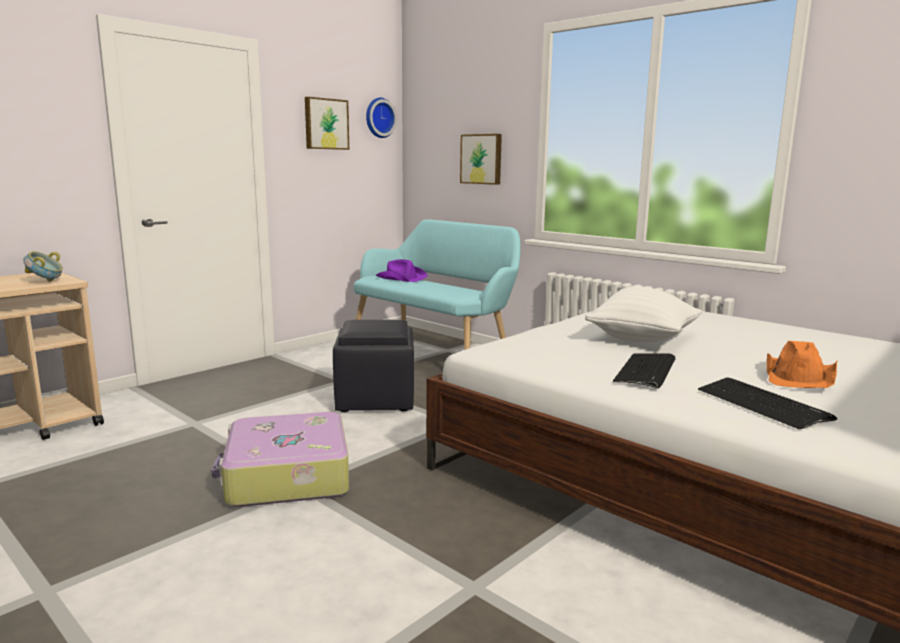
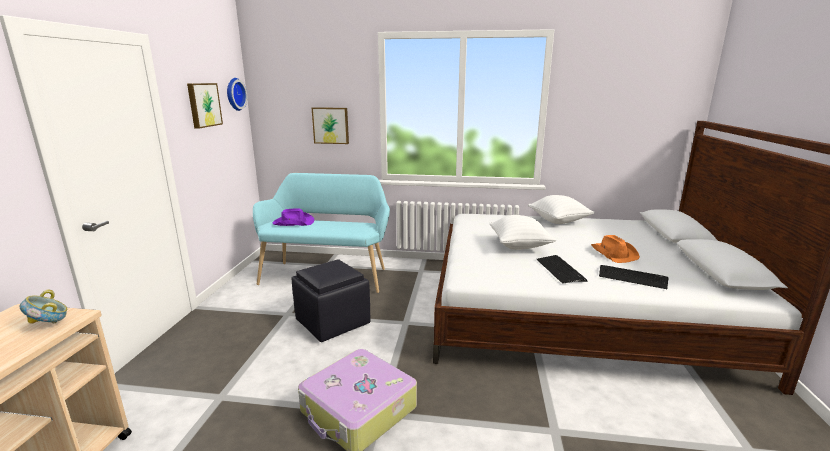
camera: 35 degrees left, 5 degrees up
(785, 330) = (558, 221): none -> white pillow

